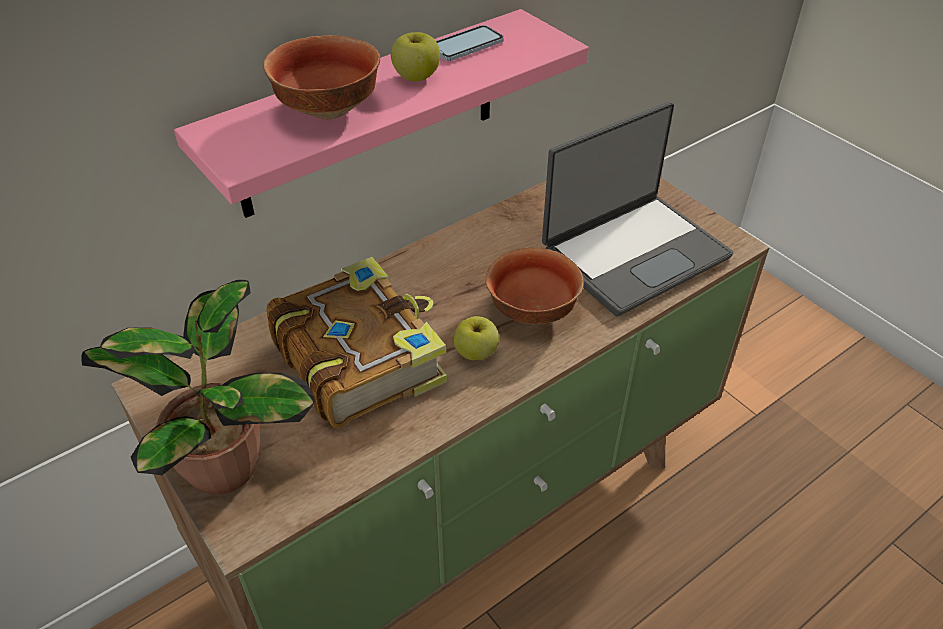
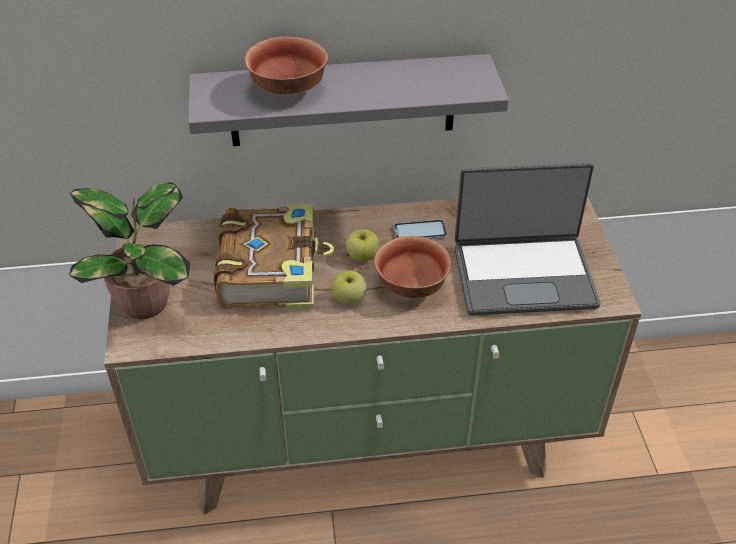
camera: 30 degrees right, 0 degrees up
(369, 114) = (342, 101): pink shelf -> grey shelf
(416, 76) = (364, 84): apple -> apple (362, 256)
(466, 45) = (420, 71): phone -> phone (420, 232)

